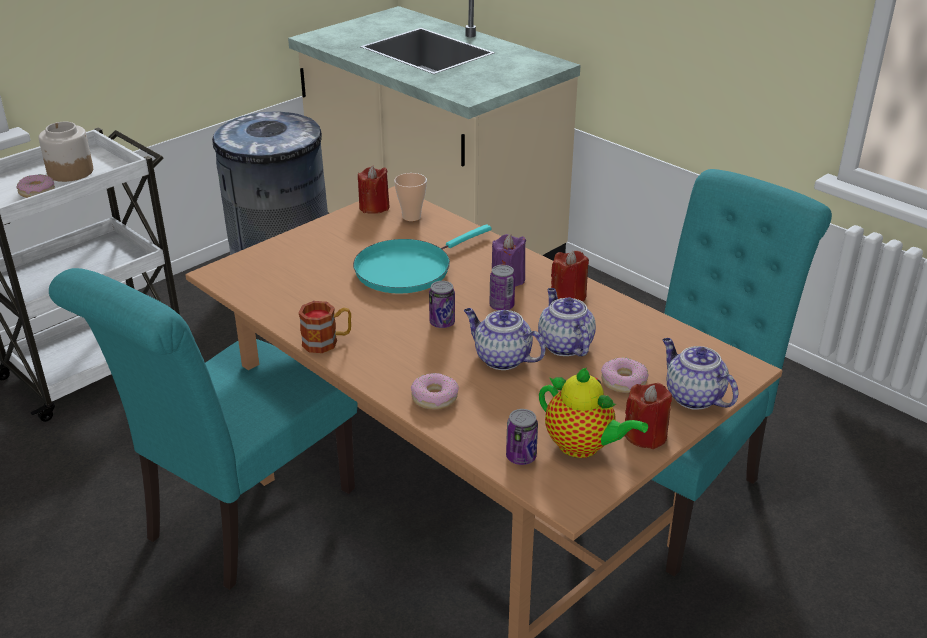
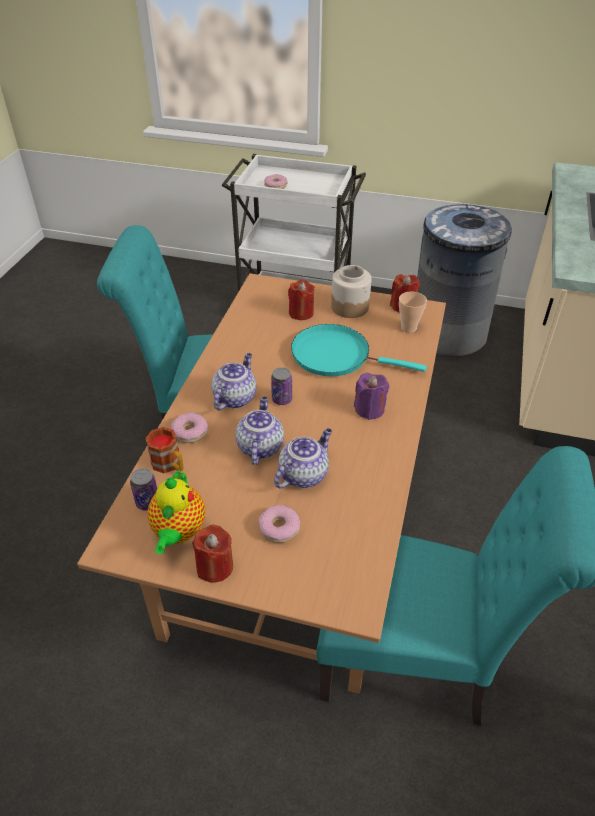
camera: 60 degrees right, 10 degrees up
(70, 172) = (307, 184): jar -> jar (350, 307)
(327, 342) = (219, 358): mug -> mug (170, 465)
(501, 306) = (329, 420): can -> none
(568, 296) = (376, 451): red candle -> red candle (301, 313)
(692, 396) = (288, 581): teapot -> teapot (235, 397)

